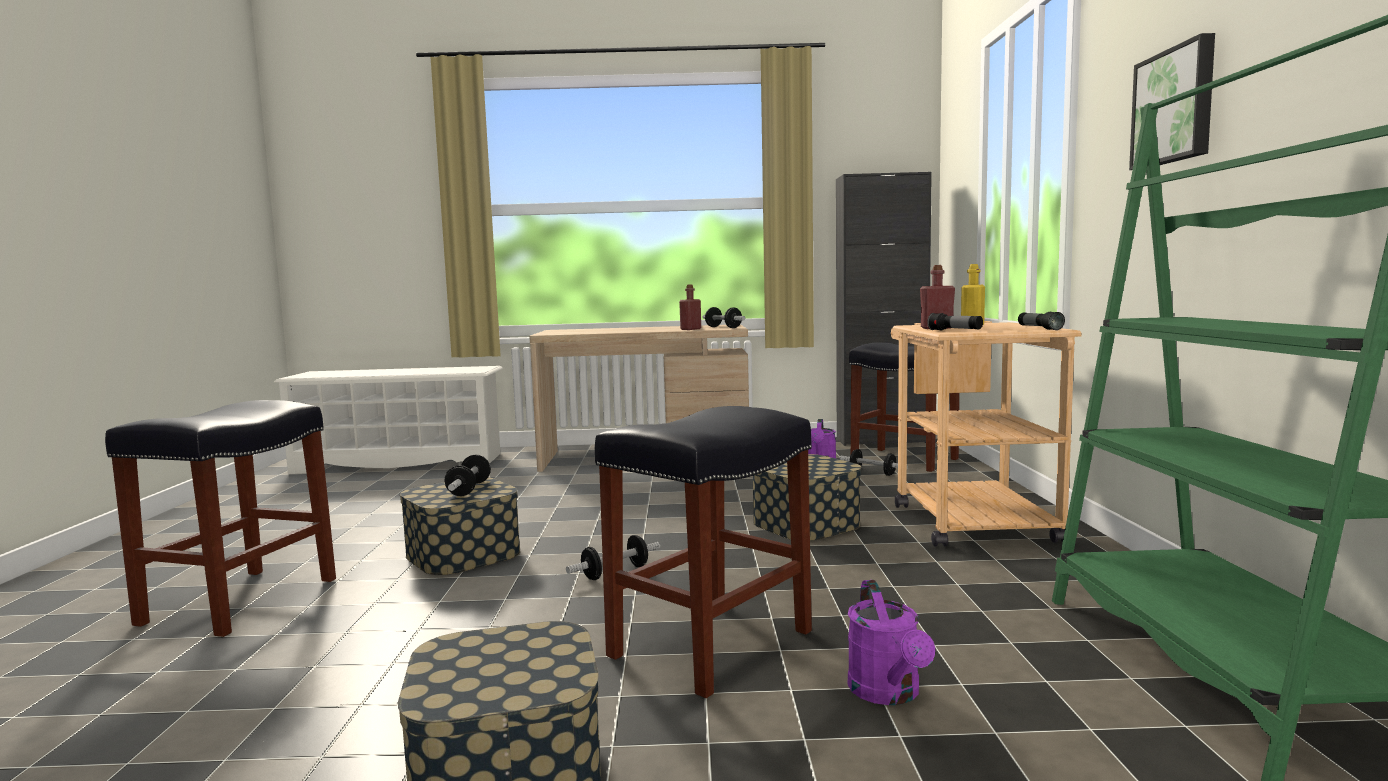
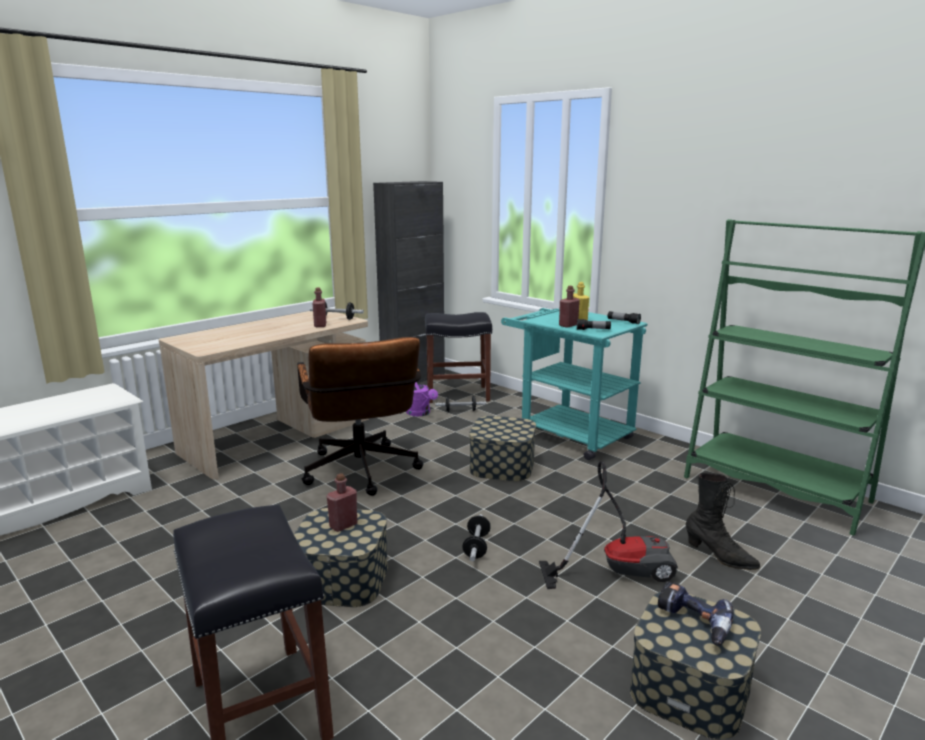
camera: 45 degrees left, 10 degrees up
(469, 489) = (343, 525): dumbbell -> red bottle
(513, 657) = (692, 623): none -> power drill
(650, 495) = (362, 474): none -> brown office chair
(710, 645) = (617, 569): black stool -> vacuum cleaner
(888, 694) = (719, 556): purple watering can -> black boot
(967, 518) = (567, 434): beige cart -> turquoise cart
(1175, 106) = (700, 204): picture -> none

